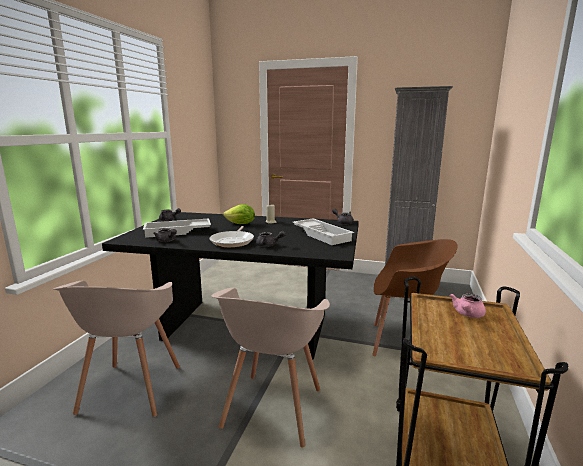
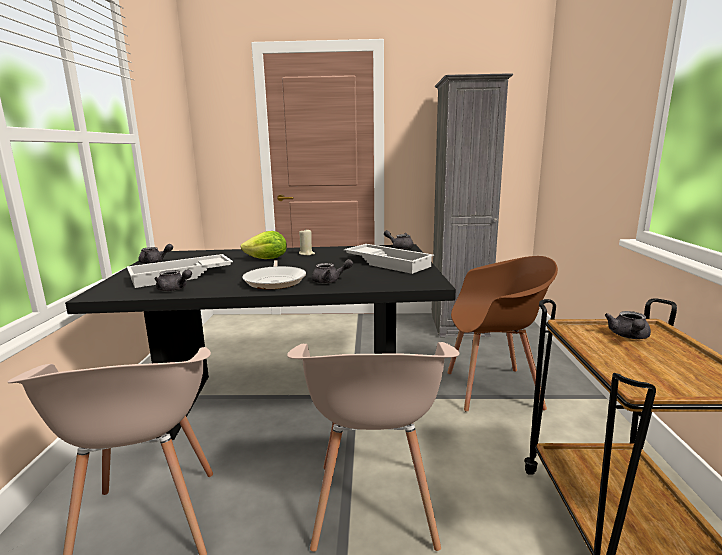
camera: 15 degrees left, 0 degrees up
(467, 314) = (629, 336): pink teapot -> grey teapot

